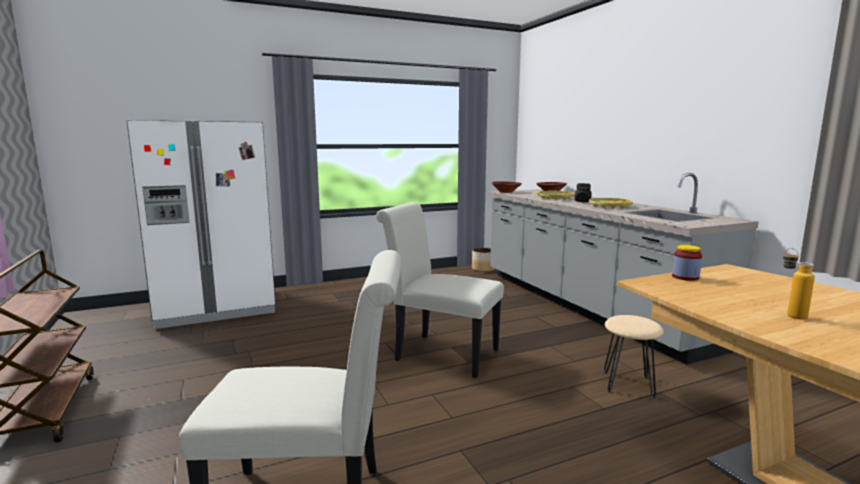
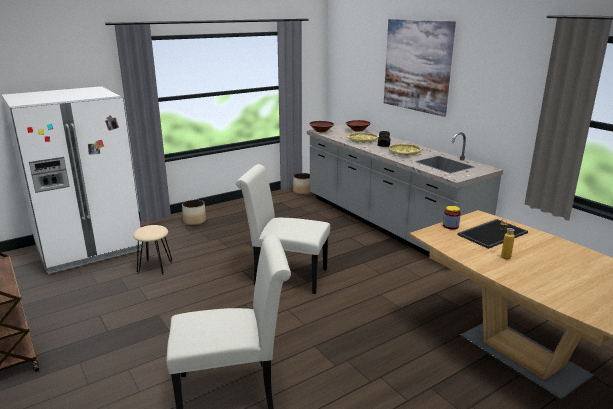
camera: 10 degrees left, 10 degrees up
(348, 290) = (195, 221): none -> planter
(627, 103) = (417, 66): none -> picture
(628, 384) = (416, 288): beige stool -> beige stool (155, 267)
(759, 288) = (492, 233): none -> tray

